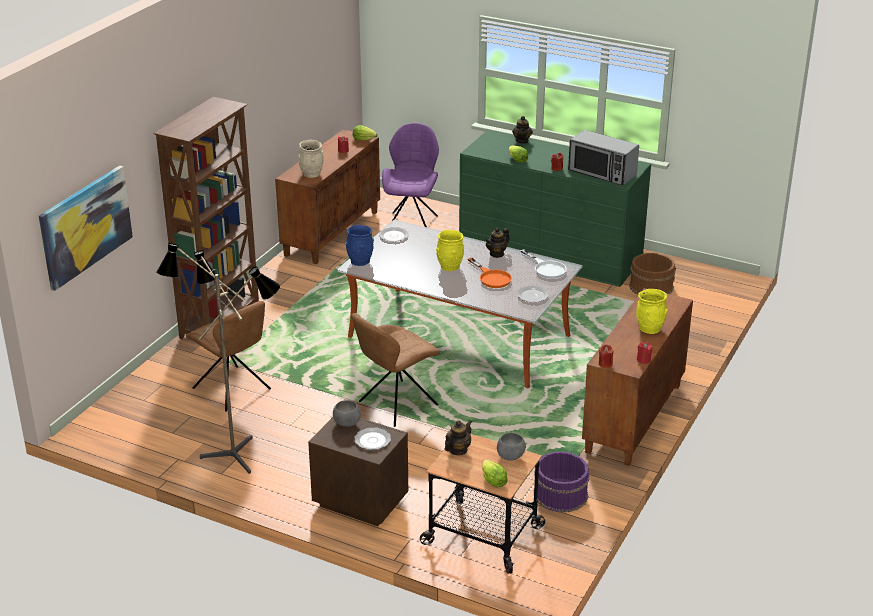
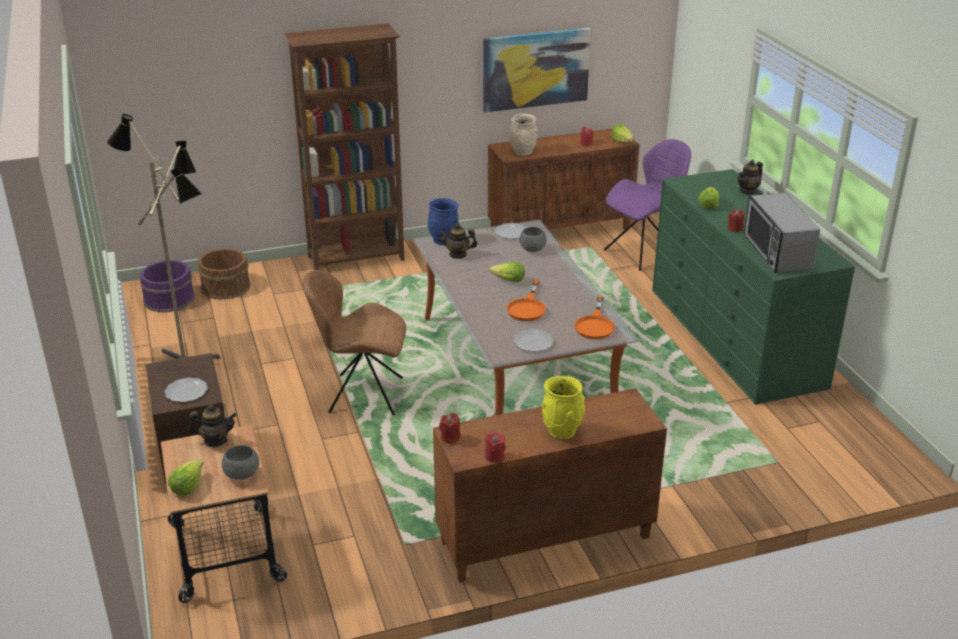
camera: 45 degrees right, 0 degrees up
(85, 226) = (176, 97): picture -> picture (535, 69)
(233, 390) = (273, 314): brown chair -> none
(347, 423) = (197, 366): grey bowl -> grey bowl (533, 249)
(450, 267) = (508, 280): yellow vase -> lettuce
(497, 254) = (573, 289): teapot -> teapot (458, 254)
(546, 268) = (595, 325): white frying pan -> orange frying pan
(560, 494) = (350, 564): purple bucket -> purple bucket (169, 299)
(651, 286) = (791, 421): brown bucket -> brown bucket (226, 287)

